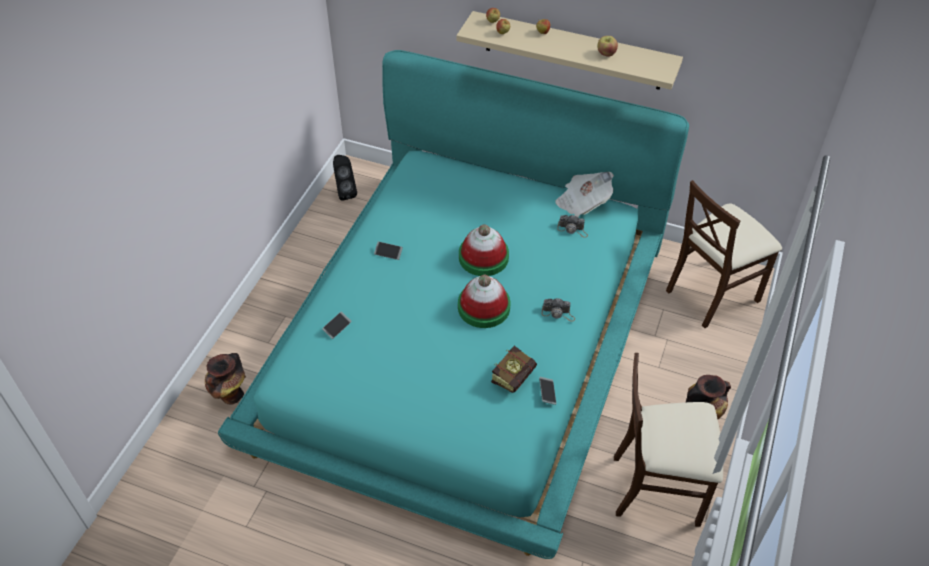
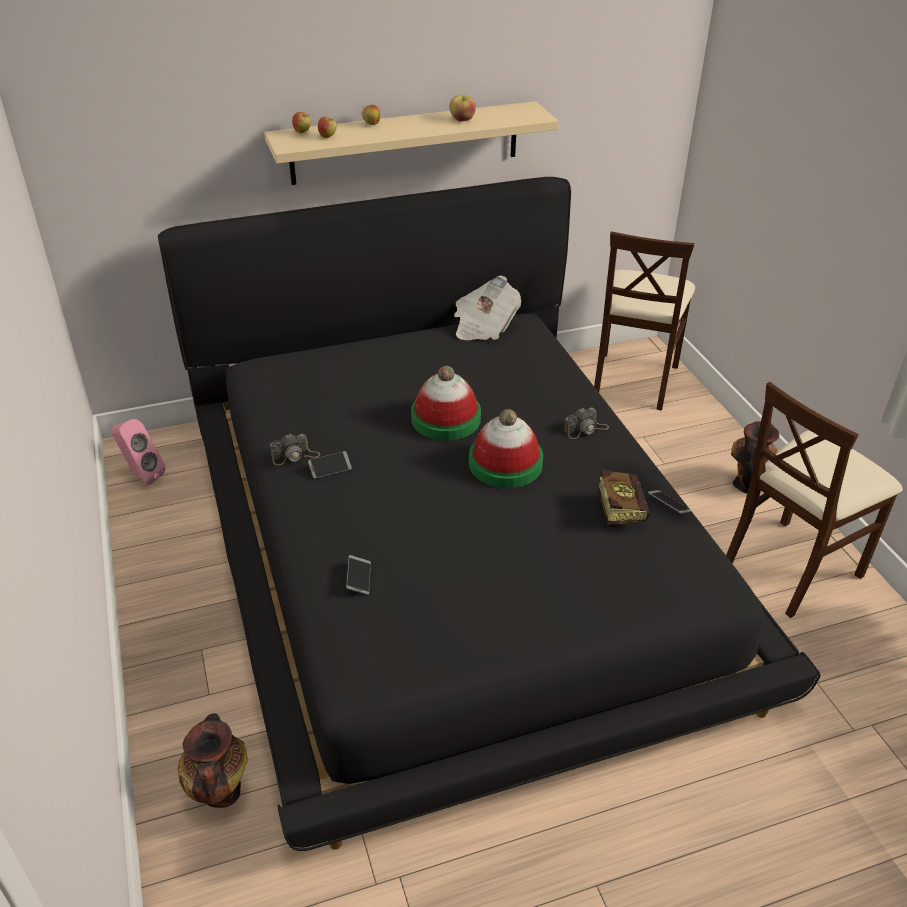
camera: 40 degrees left, 10 degrees down
(345, 192) = (142, 476): black speaker -> pink speaker
(464, 339) = (452, 547): turquoise bed -> black bed
(573, 230) = (505, 352): camera -> camera (295, 456)

